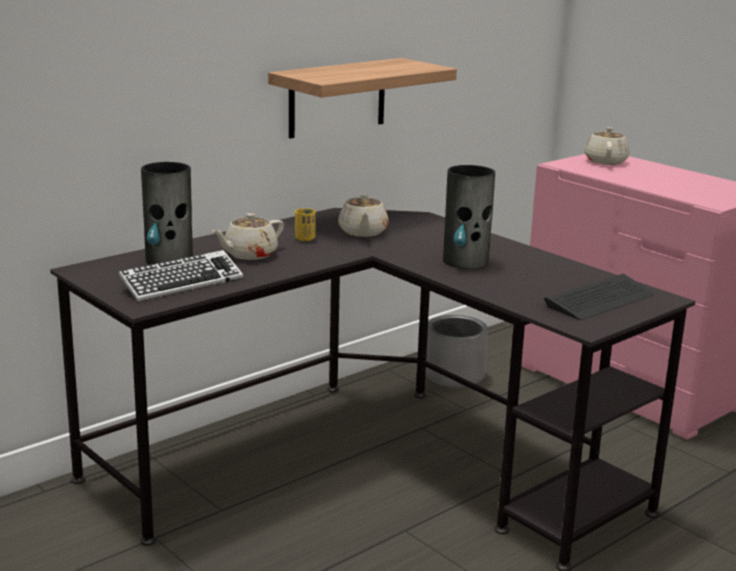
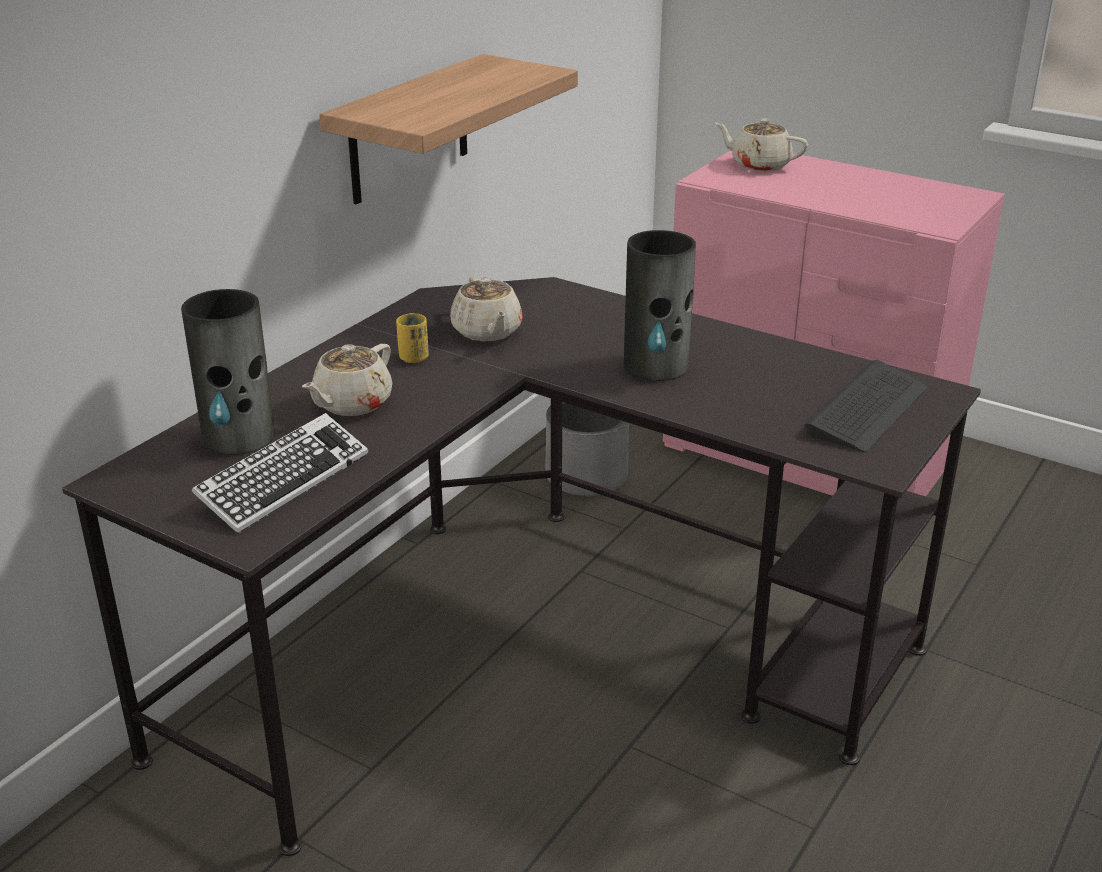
camera: 15 degrees left, 10 degrees up
(606, 161) = (759, 165): beige teapot -> beige teapot turned 60 degrees counterclockwise

